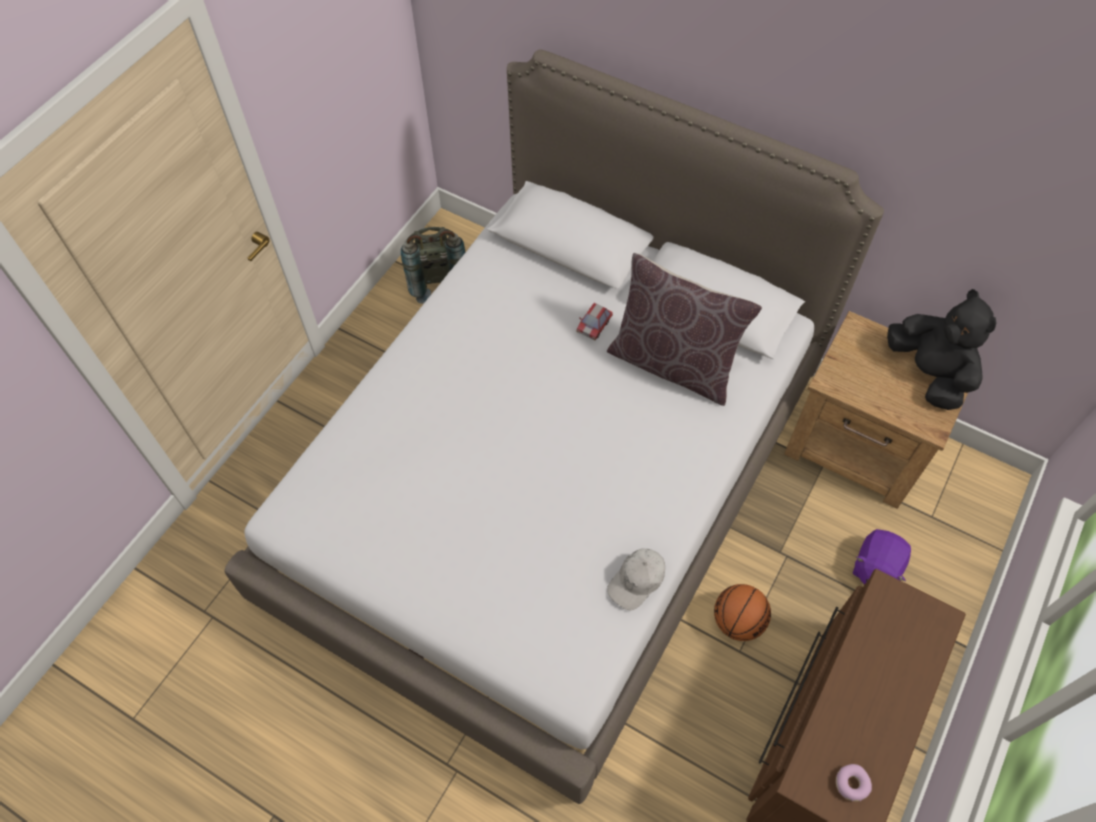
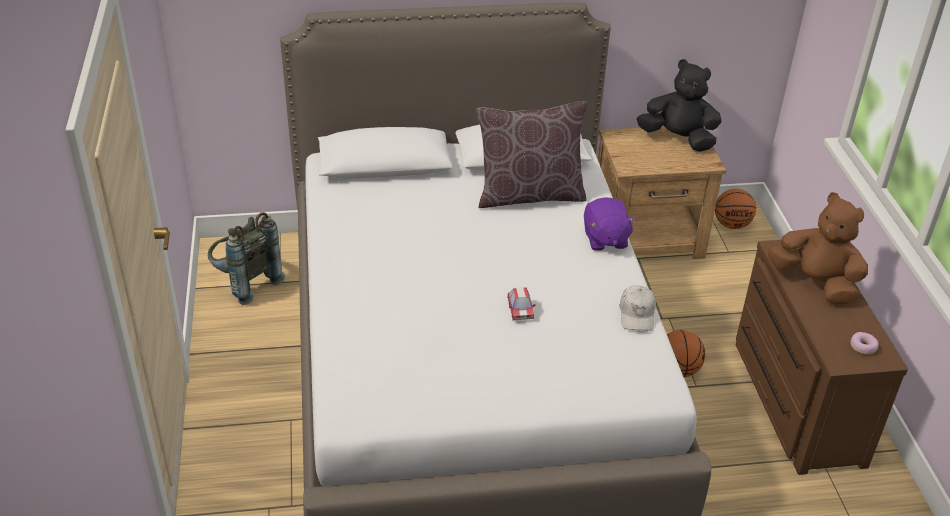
camera: 40 degrees left, 20 degrees down
(594, 326) = (454, 199): toy car -> toy car (520, 311)
(875, 568) = (726, 295): purple plush toy -> purple plush toy (605, 239)
(883, 666) = (815, 283): none -> brown plush toy
(970, 485) = (731, 224): none -> basketball

